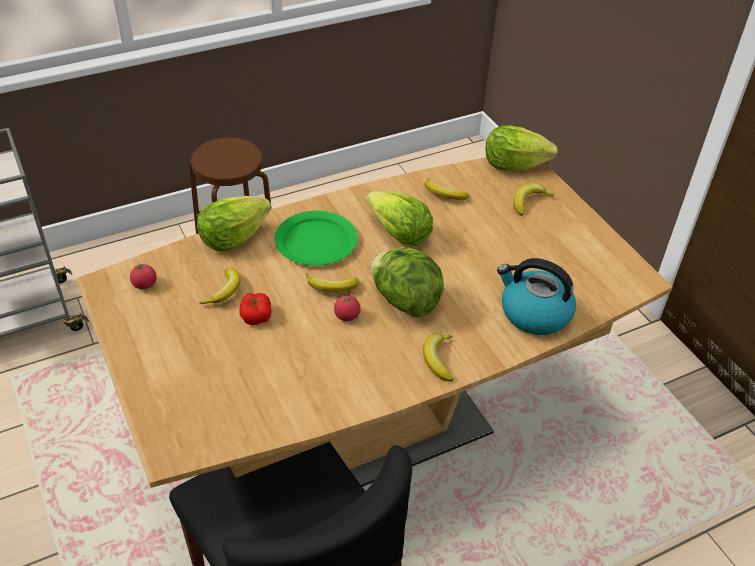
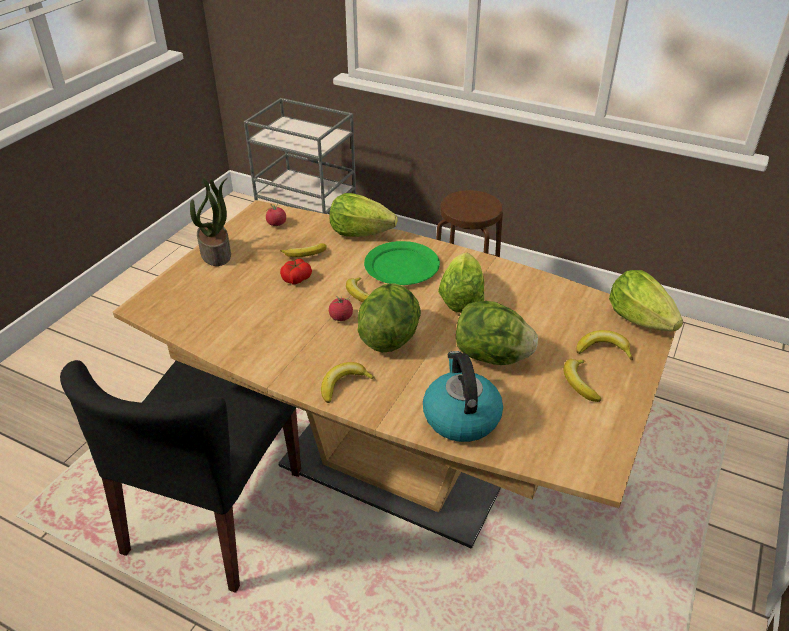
camera: 55 degrees right, 5 degrees down
(142, 352) = (216, 253): none -> potted plant
(443, 194) = (541, 299): banana -> banana (579, 383)
(484, 259) = (491, 357): none -> lettuce

